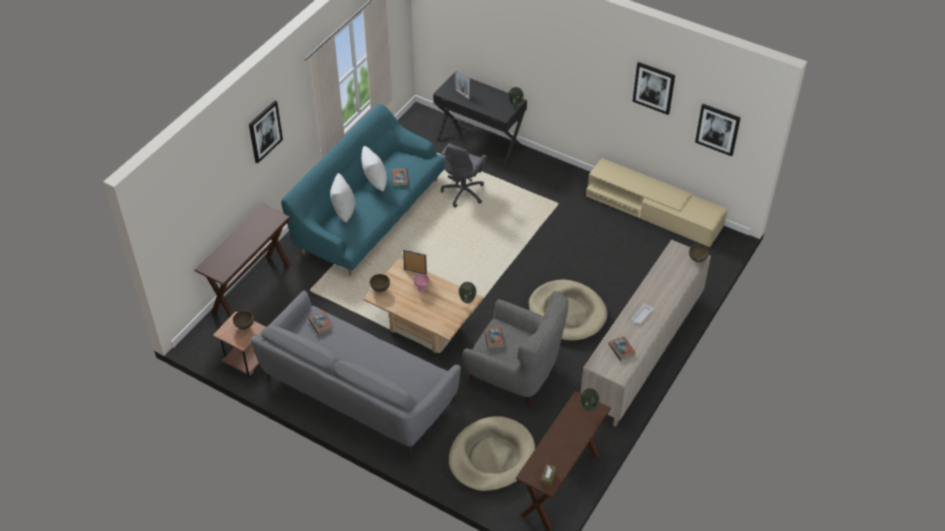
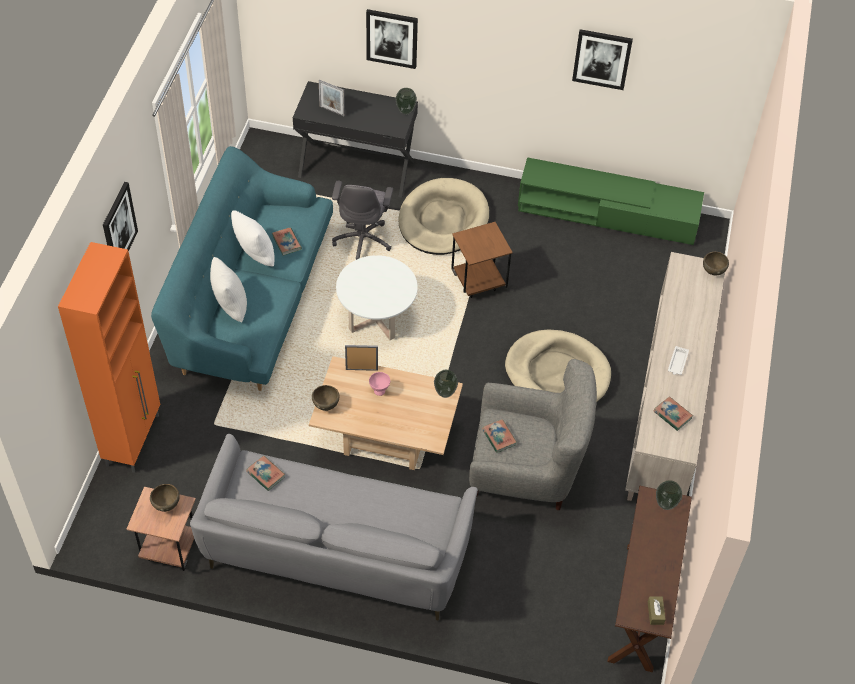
camera: 20 degrees left, 5 degrees up
(252, 287) = (133, 439): brown console table -> orange cabinet
(451, 247) = (376, 319): none -> white coffee table
(491, 457) = (541, 593): beige dog bed -> beige dog bed (443, 220)
(535, 240) = (478, 284): none -> brown side table
(653, 211) = (607, 213): beige tv stand -> green tv stand
(717, 129) = (692, 97): picture -> picture (392, 38)

